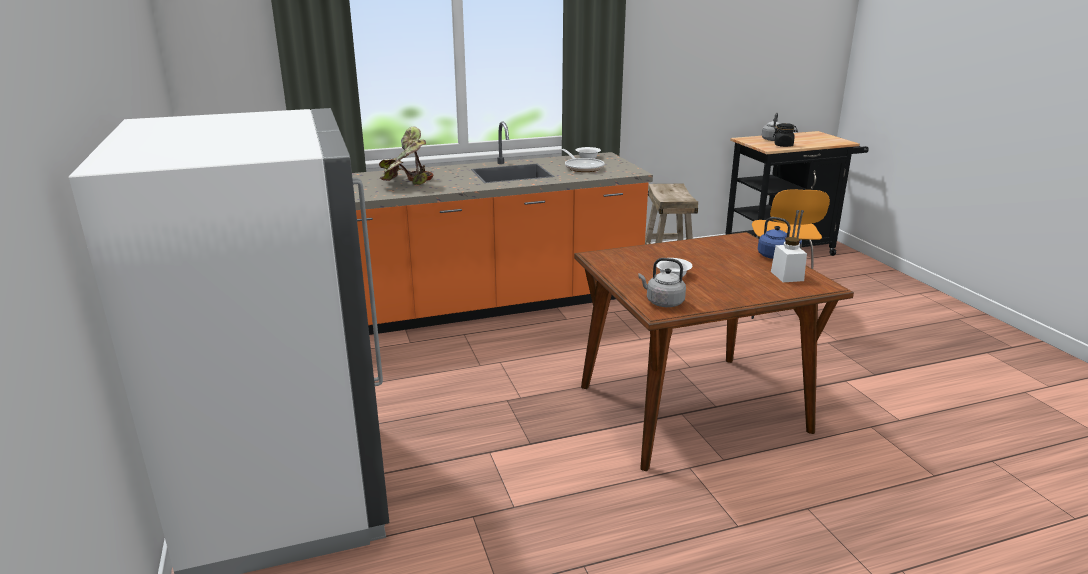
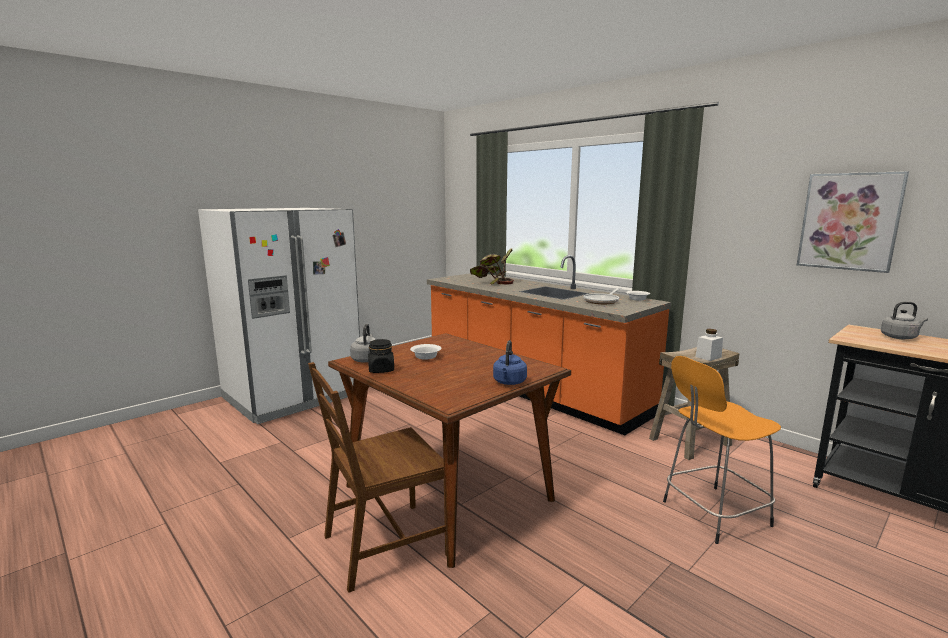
camera: 65 degrees right, 10 degrees down
(726, 54) = (849, 221): none -> picture
(771, 462) = (384, 545): none -> brown chair
(783, 145) = (884, 343): black jar -> black jar (381, 370)
(787, 276) = (460, 389): white jar -> white jar (708, 357)

